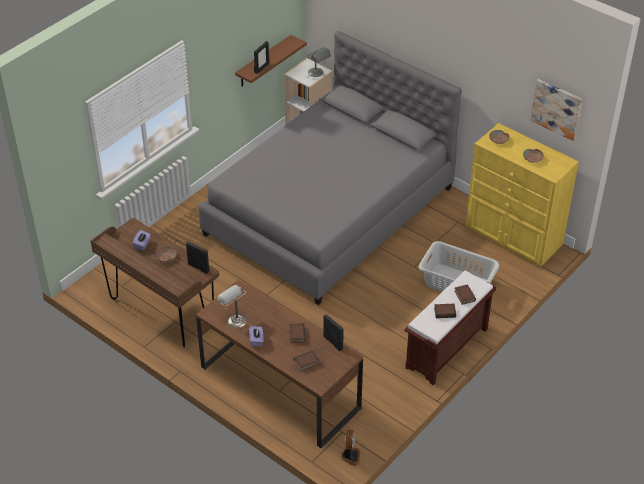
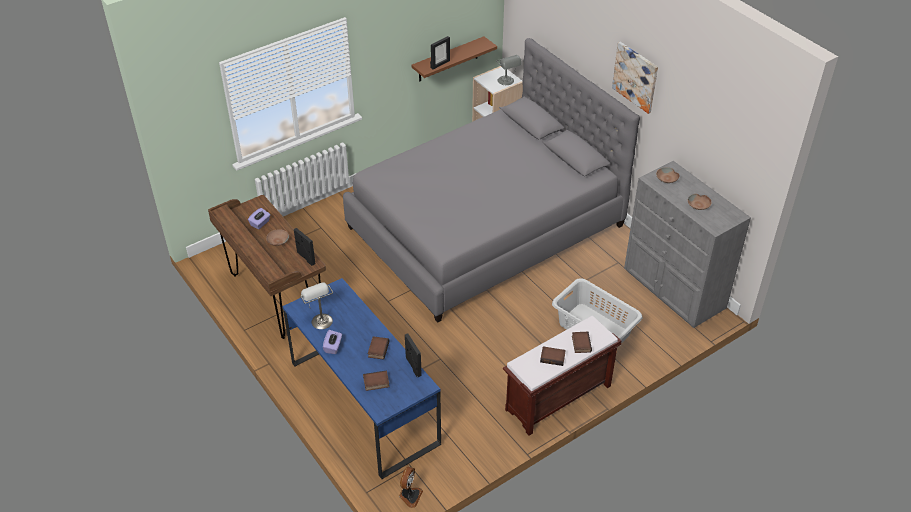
camera: 15 degrees right, 0 degrees up
(280, 387) = (364, 402): brown desk -> blue desk
(513, 238) = (673, 291): yellow dresser -> grey dresser
(556, 109) = (734, 153): picture -> picture (636, 77)

